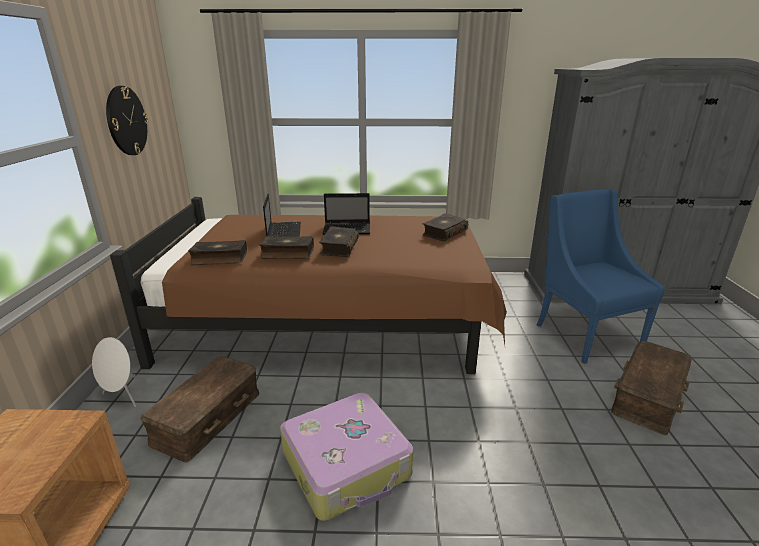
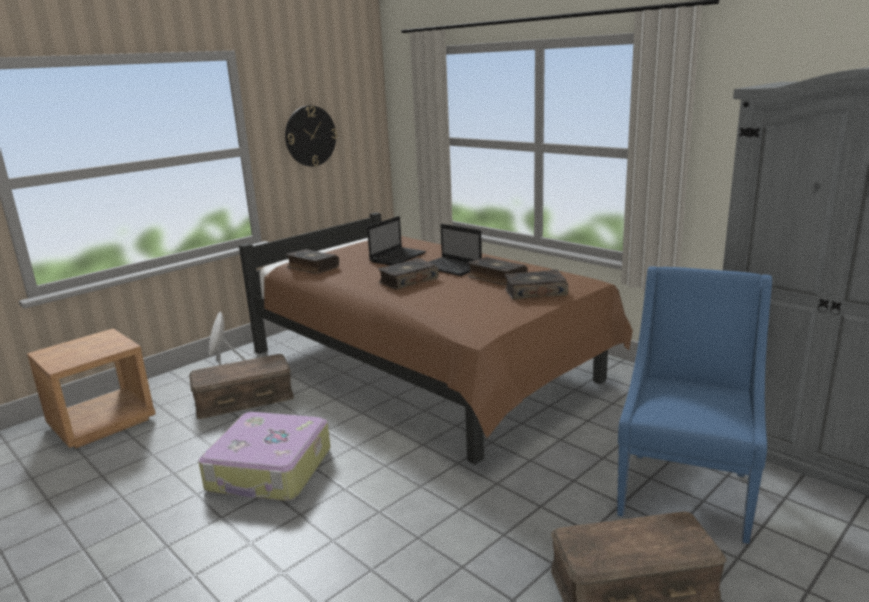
camera: 45 degrees right, 5 degrees down
(287, 253) = (361, 275): book -> book (496, 278)

